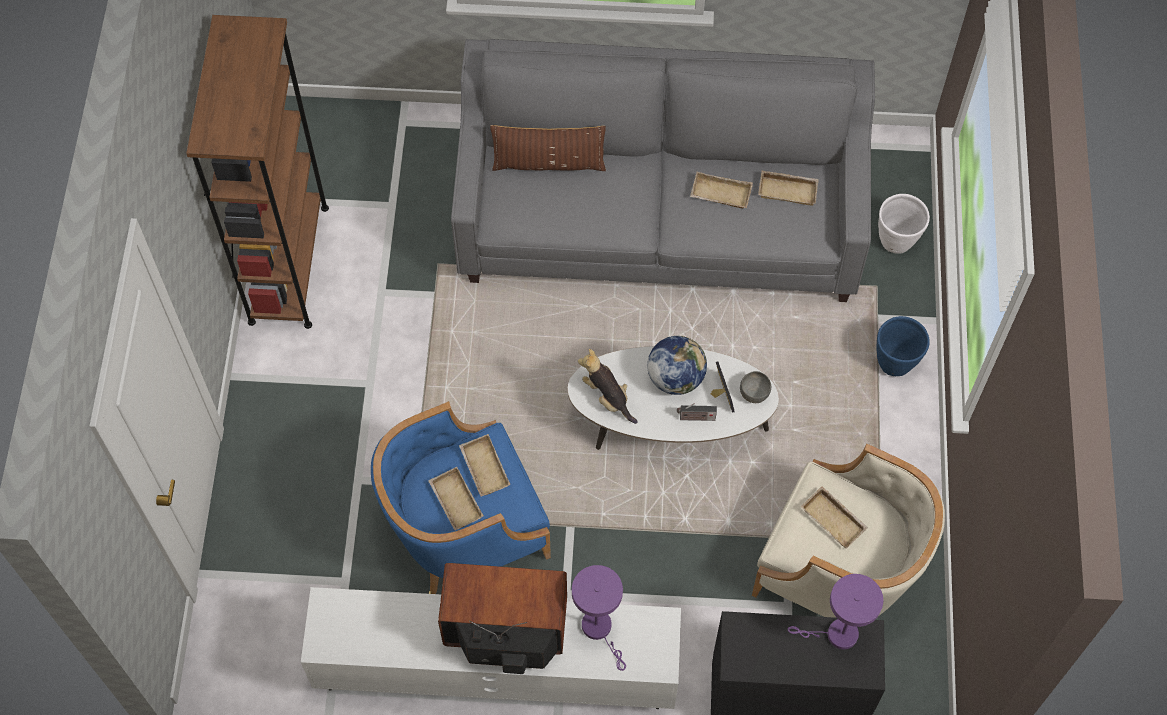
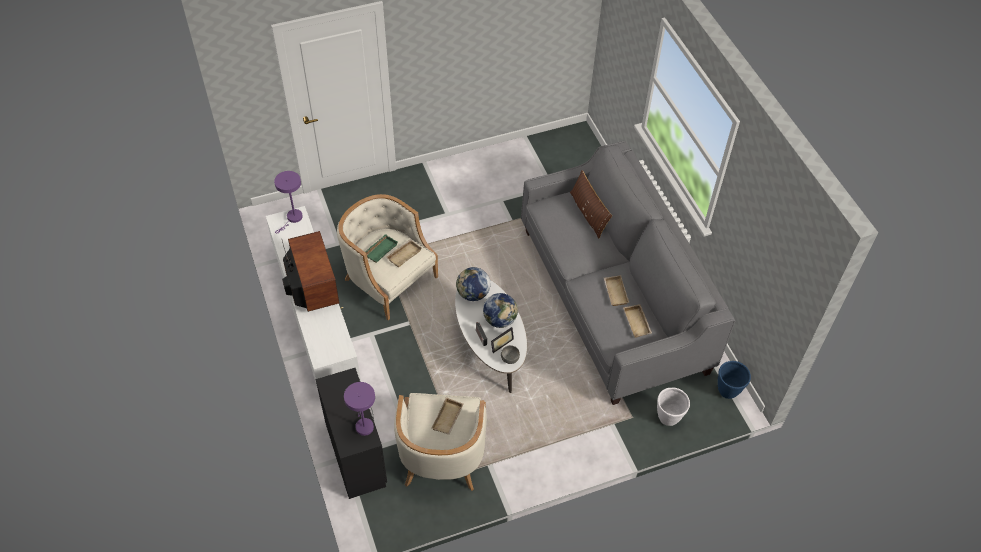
camera: 65 degrees right, 10 degrees down
(289, 264) = (495, 160): brown bookcase -> none
(454, 501) = (380, 249): beige tray -> green tray
(464, 527) = (388, 279): blue armchair -> beige armchair
(600, 630) = (329, 325): purple table lamp -> purple table lamp (293, 218)
(607, 397) = (473, 294): plush toy -> globe
(895, 364) = (586, 443): blue planter -> blue planter (728, 391)

